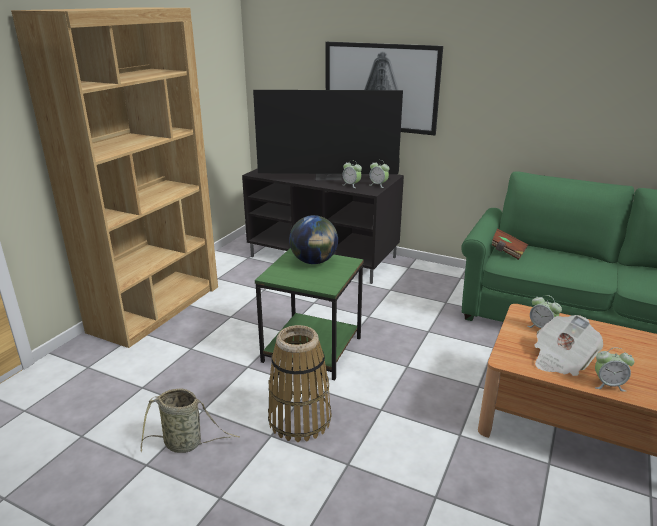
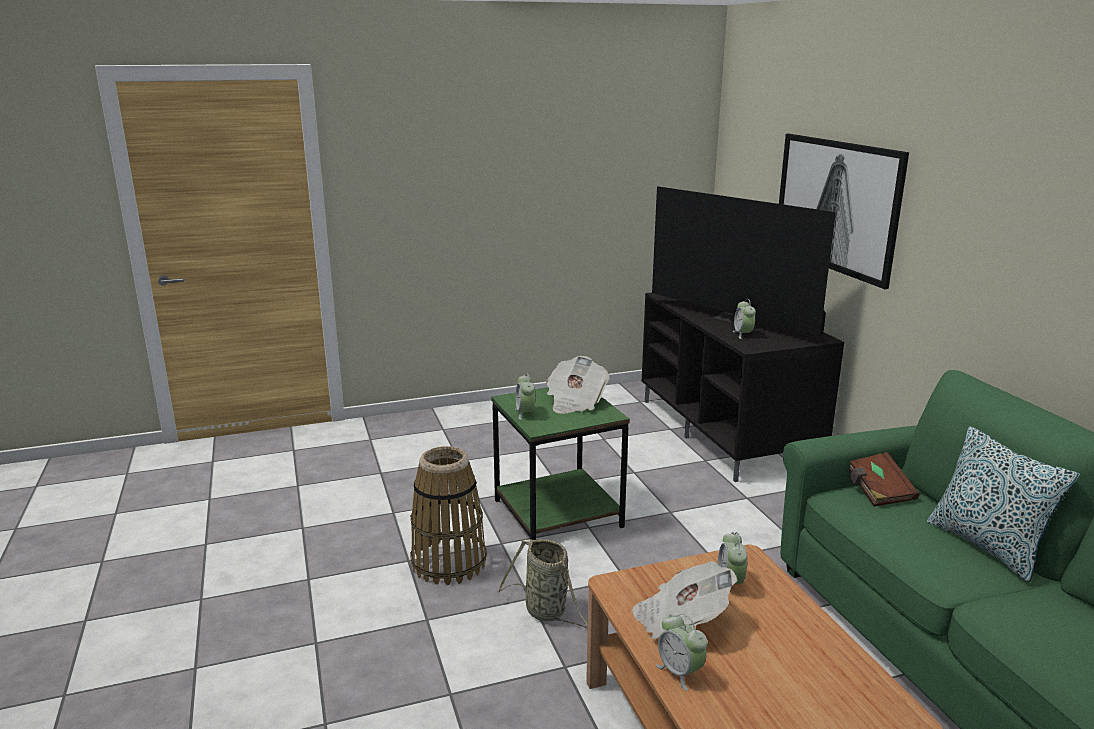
camera: 45 degrees right, 5 degrees down
(156, 308) = (485, 415): brown bookcase -> none
(186, 444) = (345, 529): basket -> basket (548, 612)
(314, 261) = (575, 402): globe -> newspaper
(378, 185) = (778, 343): alarm clock -> alarm clock (525, 413)
(580, 258) = (986, 546): none -> pillow

